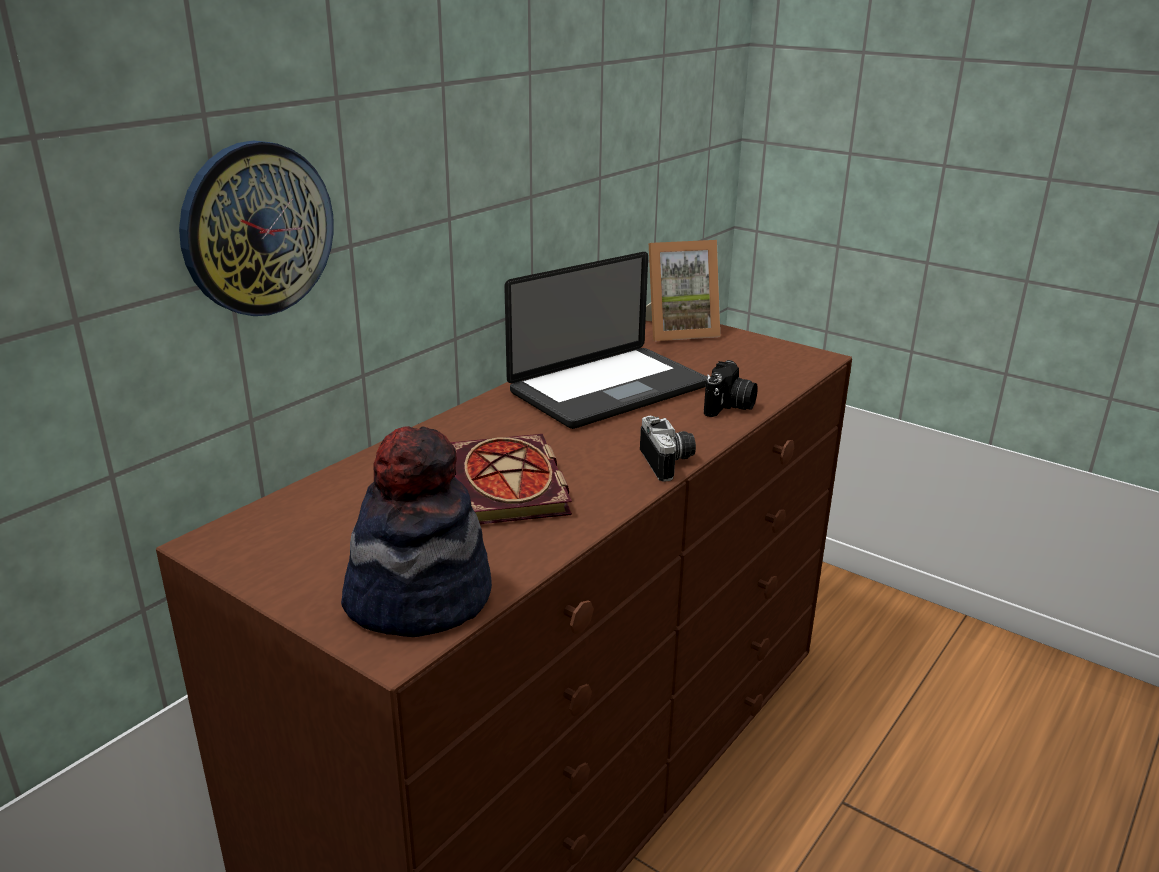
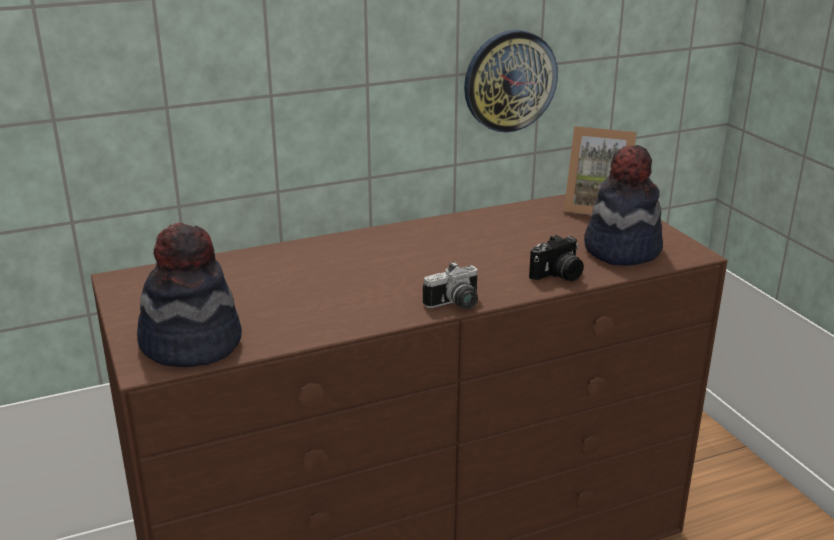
camera: 30 degrees right, 0 degrees up
(257, 229) = (187, 76): wall clock -> wall clock (509, 81)
(509, 486) = (325, 292): book -> none
(609, 390) = (479, 241): laptop -> none
(670, 463) = (456, 305): camera -> camera turned 45 degrees clockwise
(753, 367) = (621, 249): none -> hat

